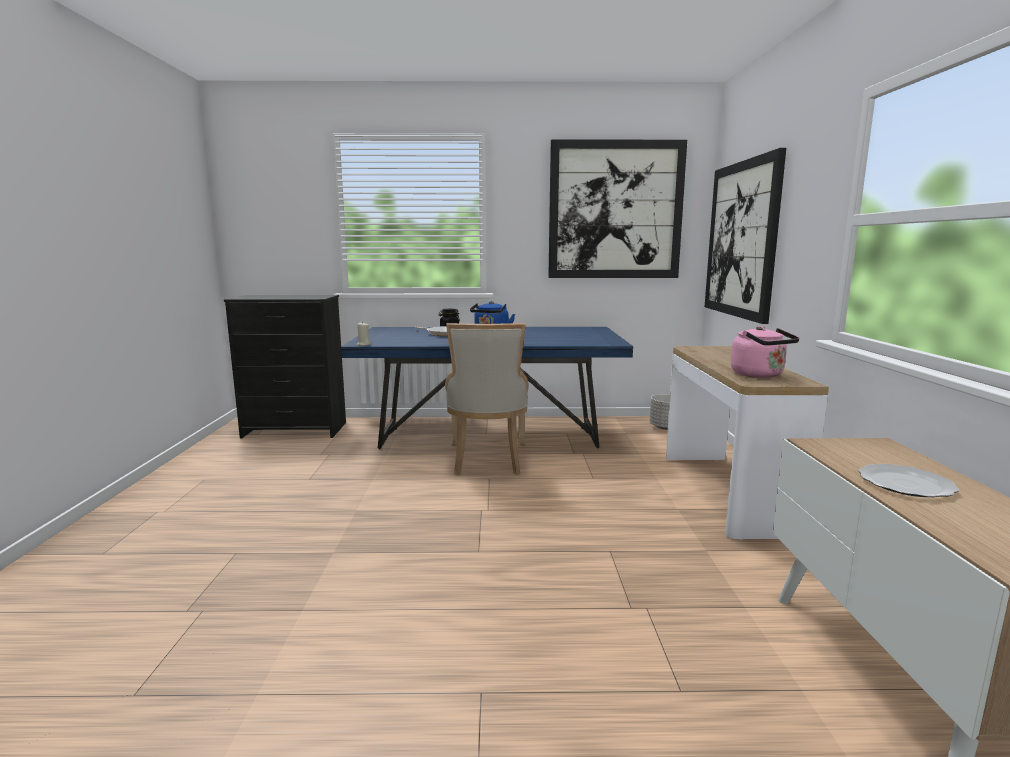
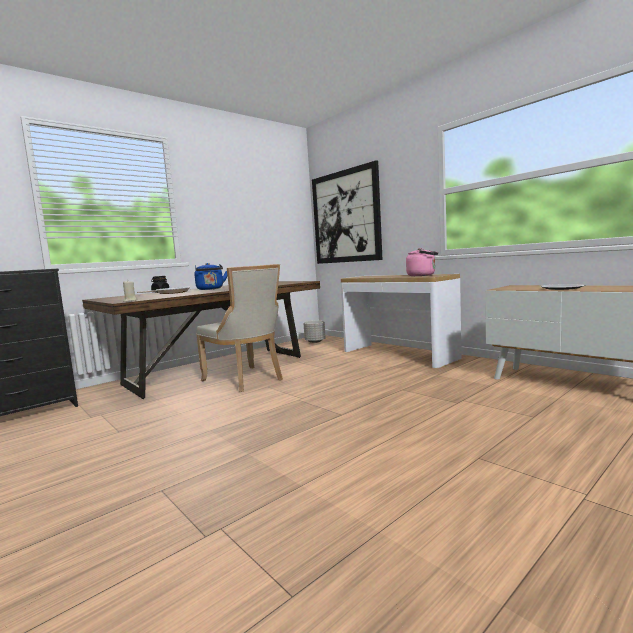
camera: 40 degrees left, 5 degrees down
(488, 436) = (217, 370): blue dining table -> brown dining table
(615, 210) = (260, 202): picture -> none

